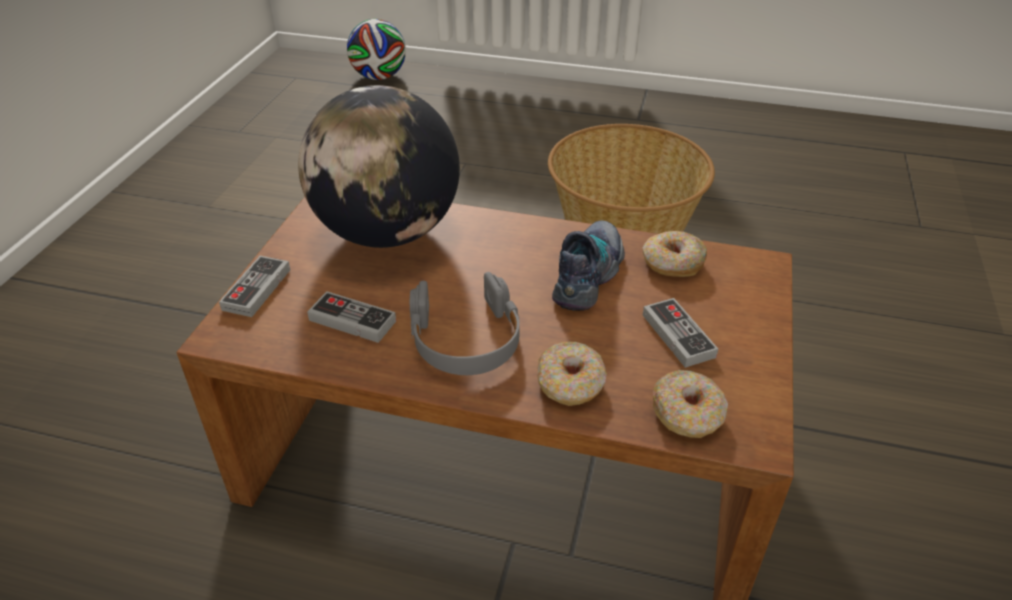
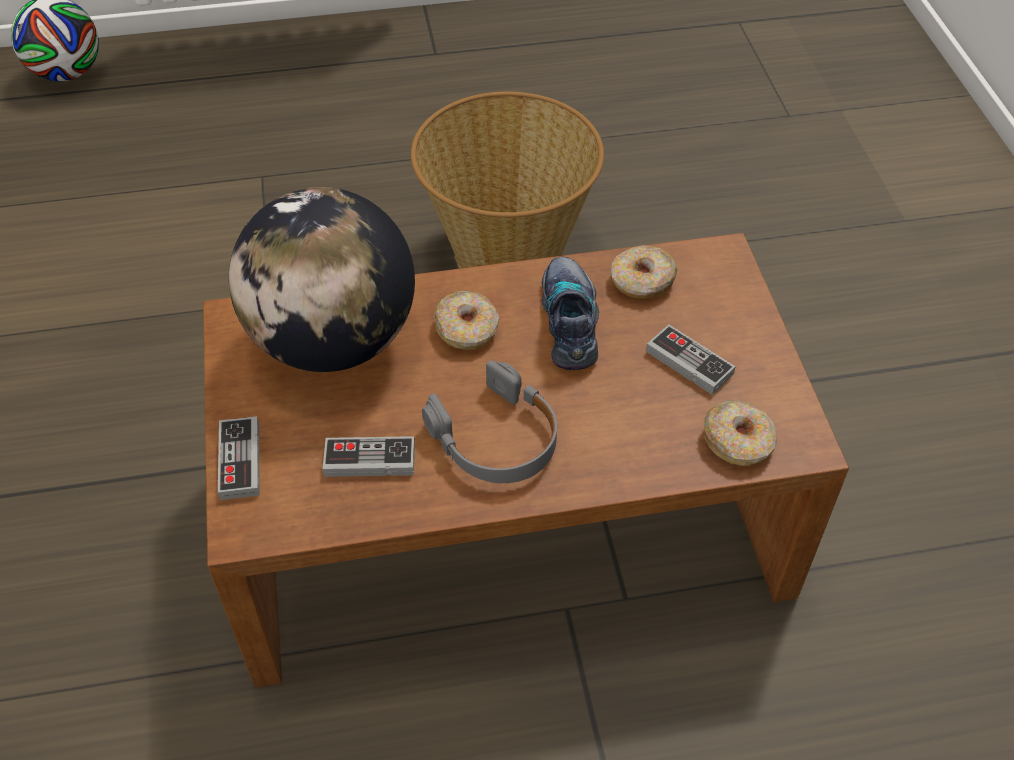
camera: 25 degrees left, 10 degrees up
(571, 383) = (622, 449): donut -> donut (467, 329)

